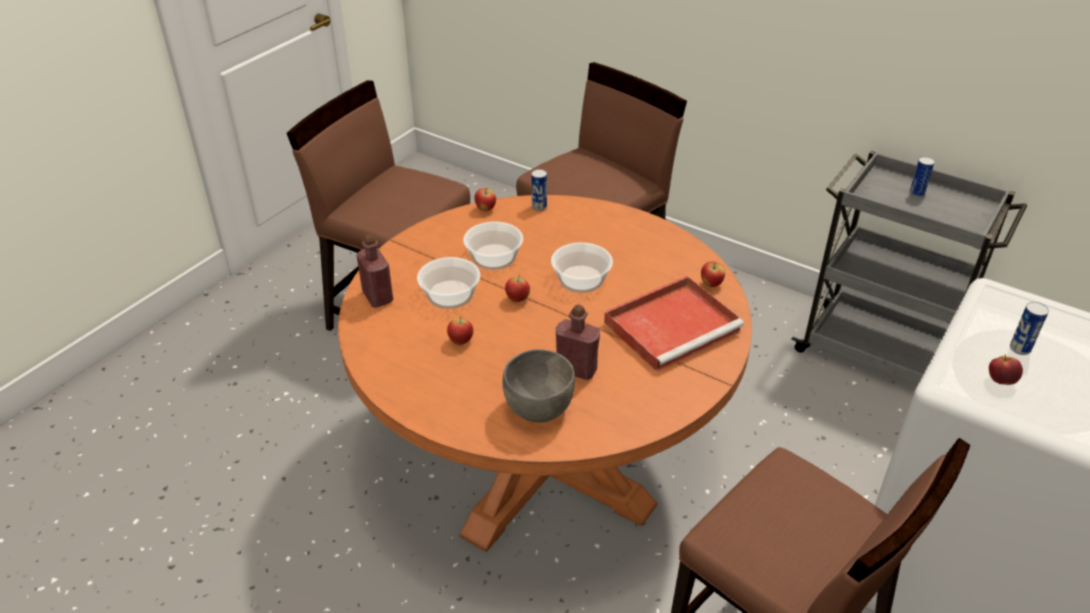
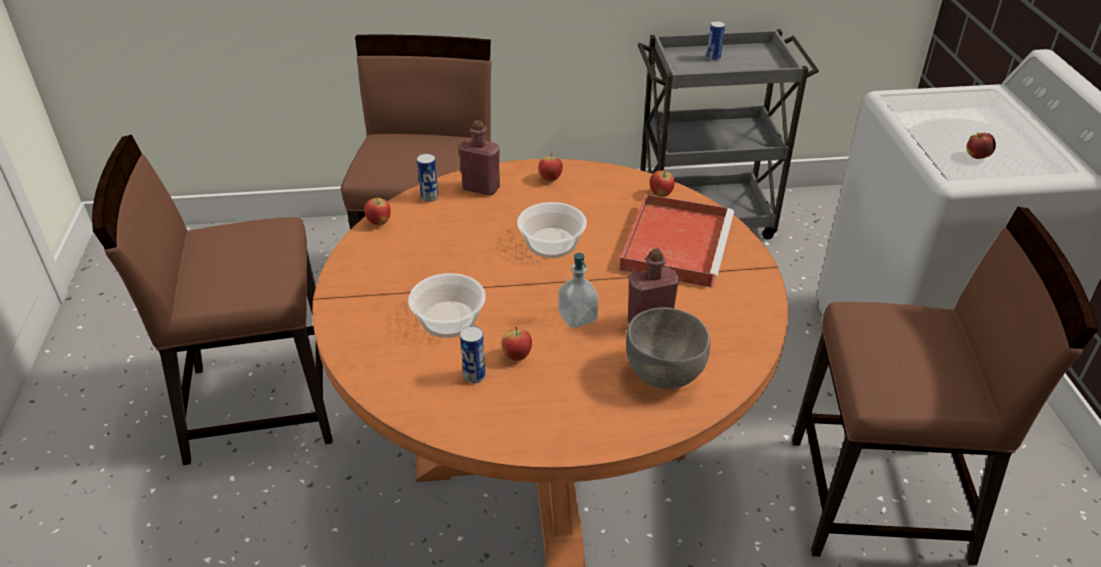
camera: 40 degrees left, 0 degrees up
(377, 297) = (376, 361): red bottle -> red bottle (481, 188)
(493, 257) = (446, 263): bowl -> none
(517, 299) = (519, 290): apple -> apple (550, 179)
(531, 338) = (577, 317): none -> soap dispenser
(1020, 349) = (957, 129): can -> can (474, 376)

